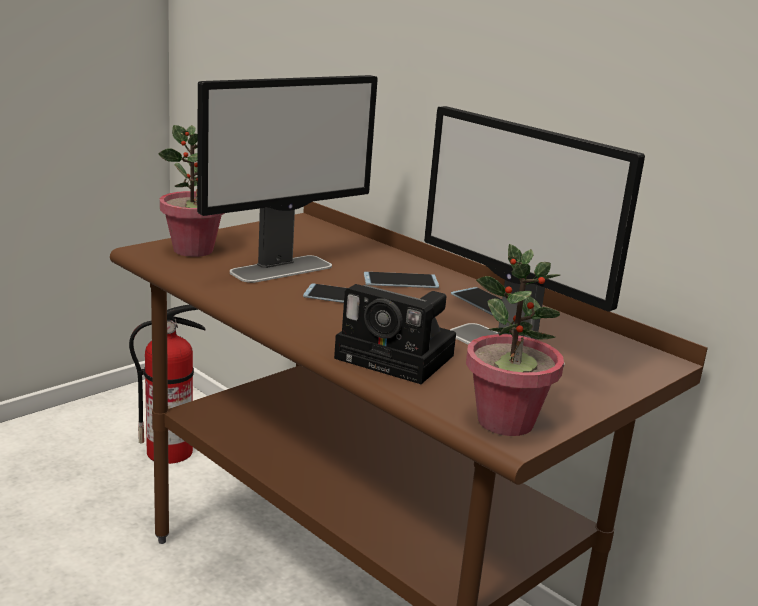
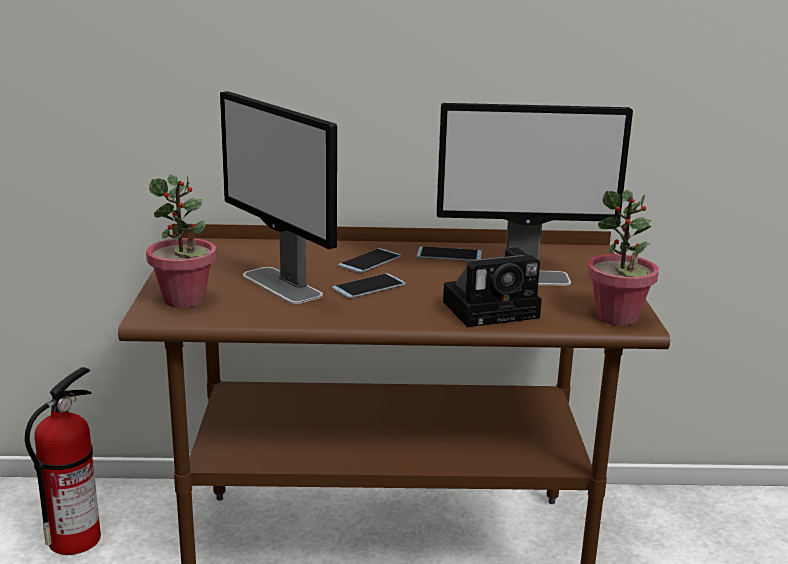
camera: 45 degrees left, 0 degrees up
(282, 269) = (282, 285): monitor -> monitor turned 135 degrees clockwise

